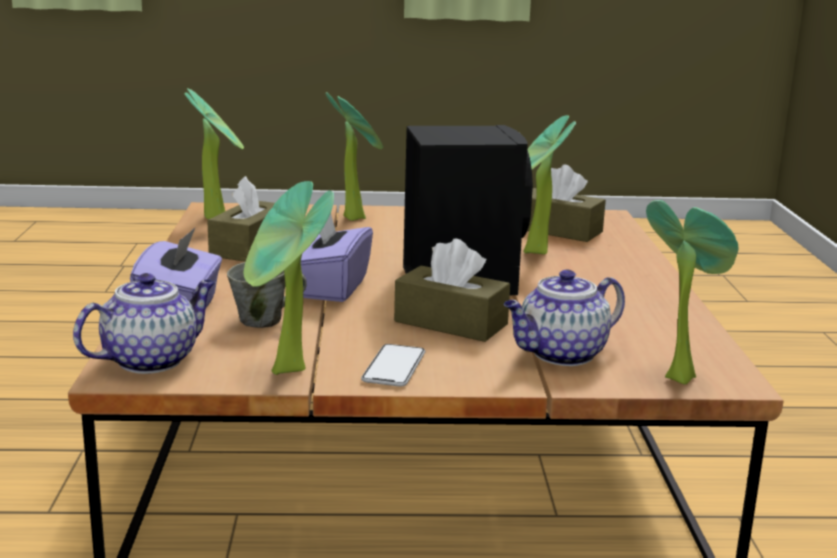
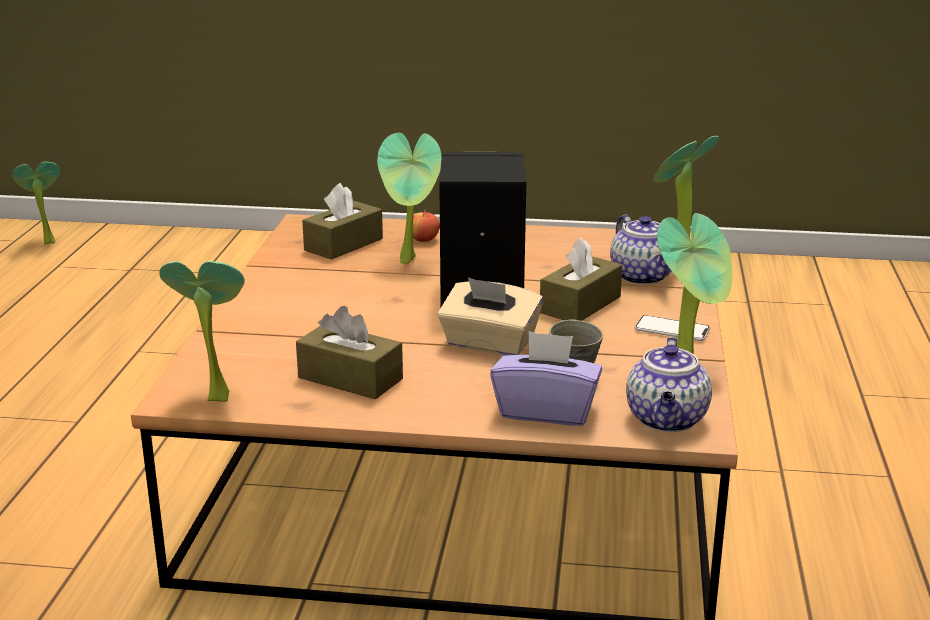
camera: 80 degrees left, 5 degrees up
(151, 360) = (667, 420): teapot -> teapot turned 135 degrees counterclockwise
(331, 288) = (489, 344): purple tissue box -> beige tissue box
(355, 217) = (256, 323): potted plant -> potted plant (46, 242)
(600, 256) = (423, 239): none -> apple

